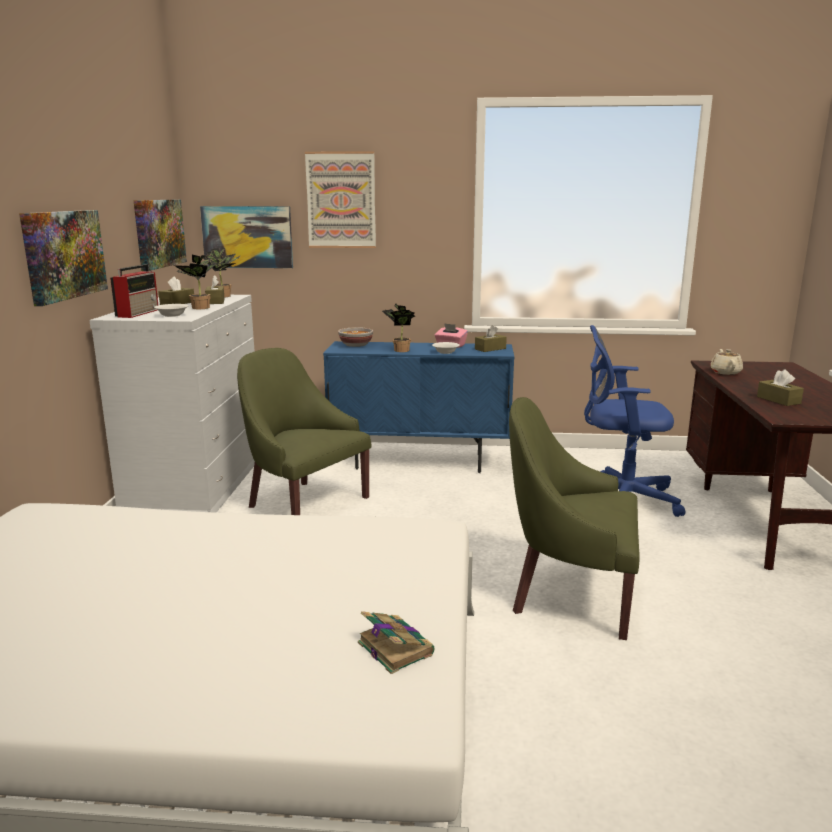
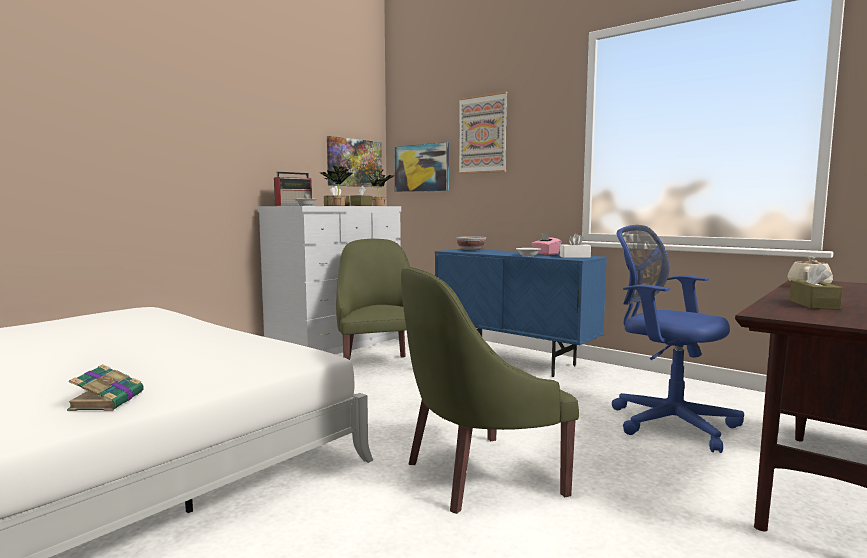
camera: 35 degrees right, 10 degrees down
(64, 255) = (242, 160): picture -> none
(399, 350) = (494, 253): potted plant -> none
(490, 349) = (575, 257): brown tissue box -> white tissue box
(569, 593) = (477, 475): green armchair -> green armchair turned 75 degrees counterclockwise

